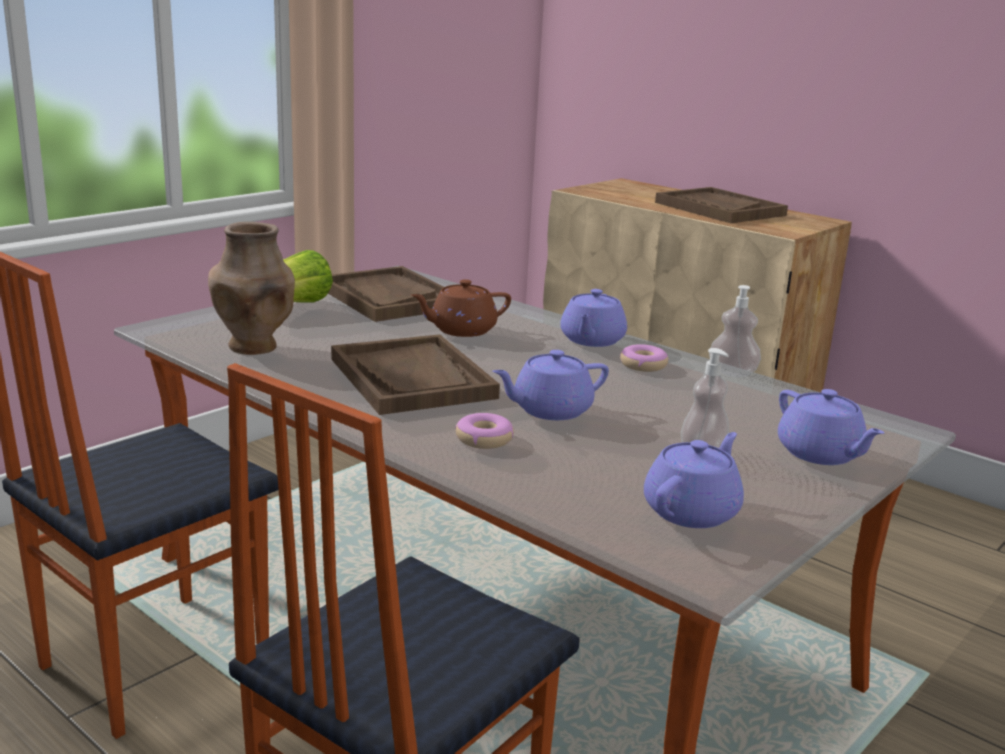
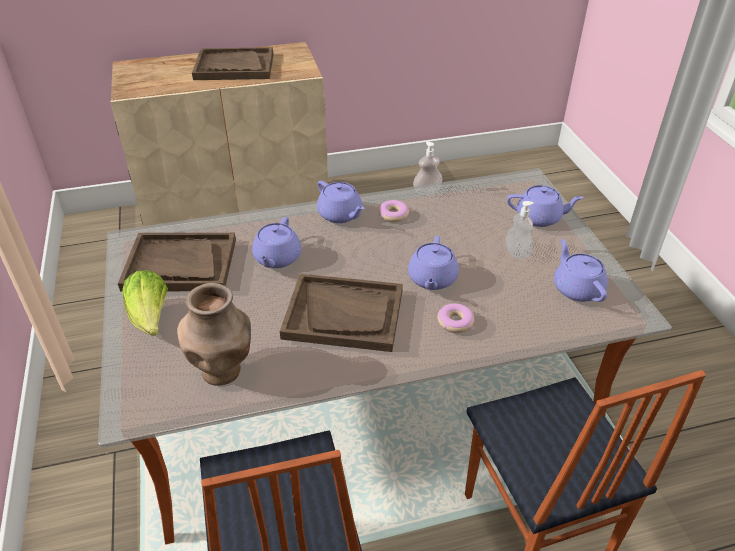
camera: 55 degrees left, 20 degrees up
(461, 330) = (277, 258): brown teapot -> purple teapot

